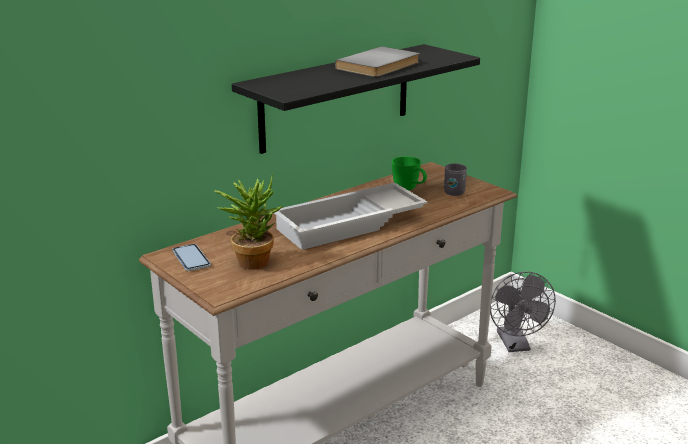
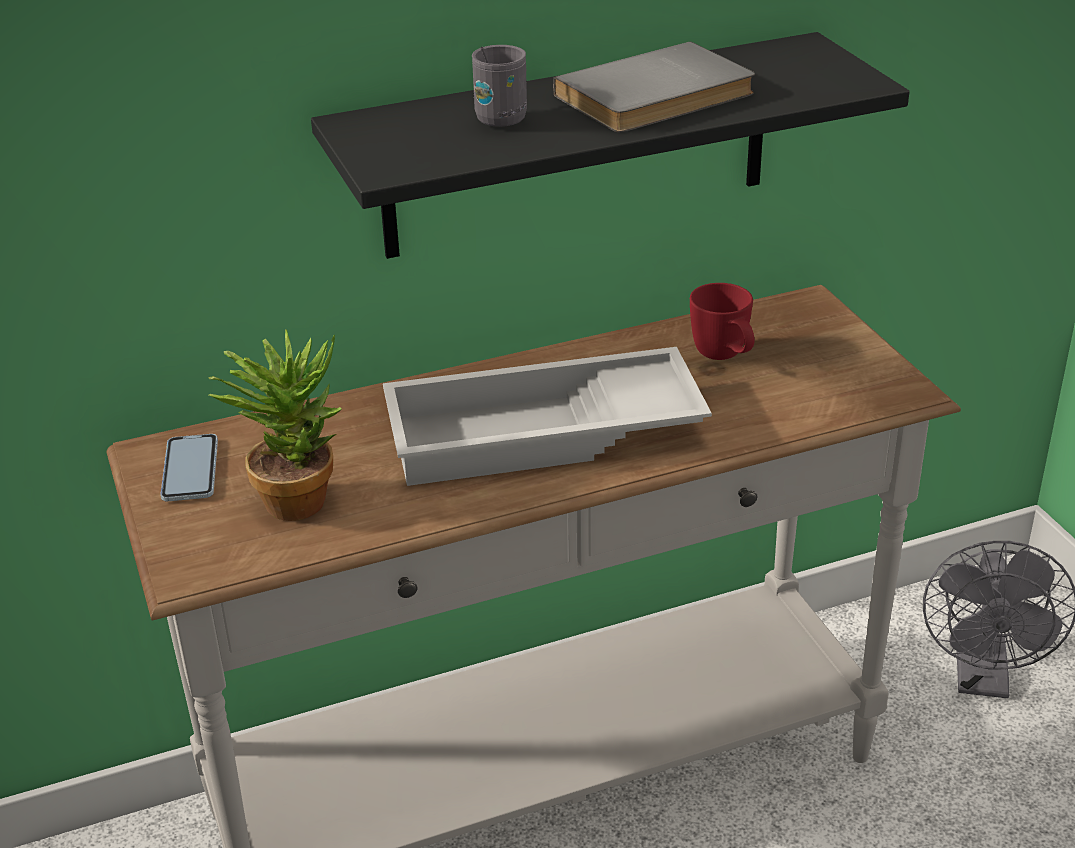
camera: 20 degrees right, 10 degrees up
(409, 189) = (725, 358): green mug -> red mug
(454, 192) = (818, 379): grey mug -> grey mug (505, 117)

